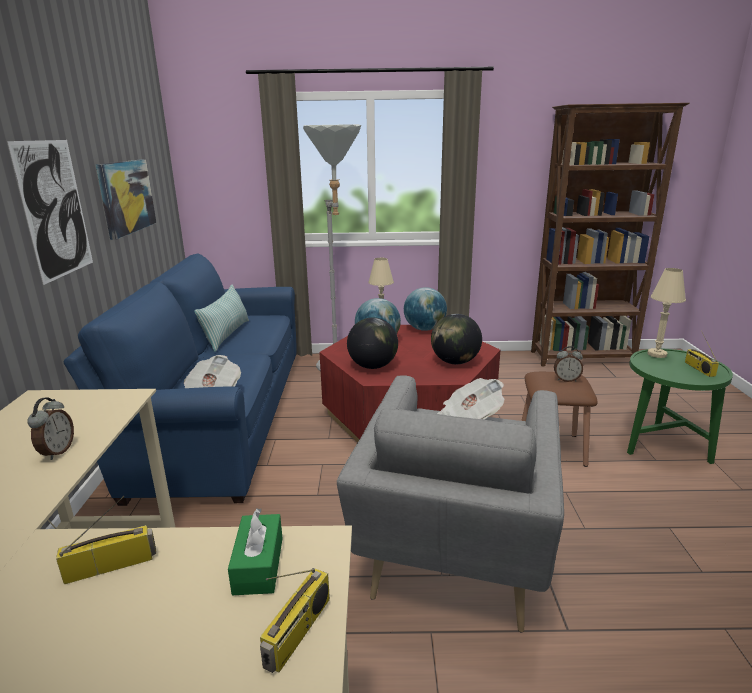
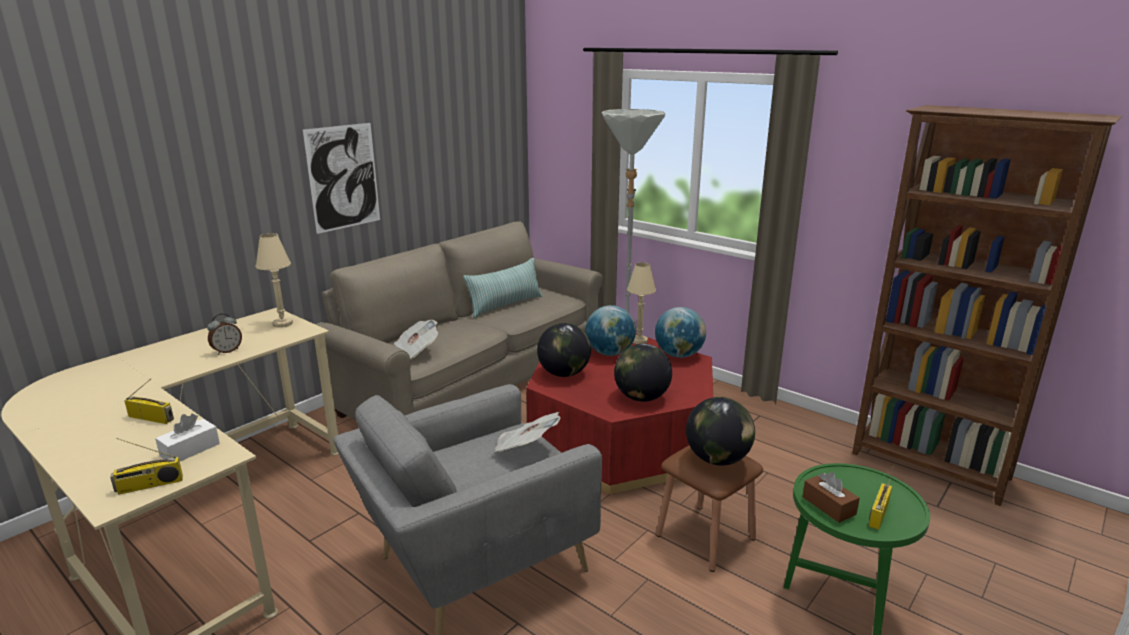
camera: 40 degrees right, 0 degrees up
(126, 197) = (441, 165): picture -> none
(218, 417) = (472, 378): blue sofa -> beige sofa
(258, 565) = (190, 450): green tissue box -> white tissue box
(566, 380) = (717, 459): alarm clock -> globe
(656, 354) = (860, 476): beige table lamp -> beige table lamp (283, 324)
(678, 374) = (828, 506): none -> brown tissue box

